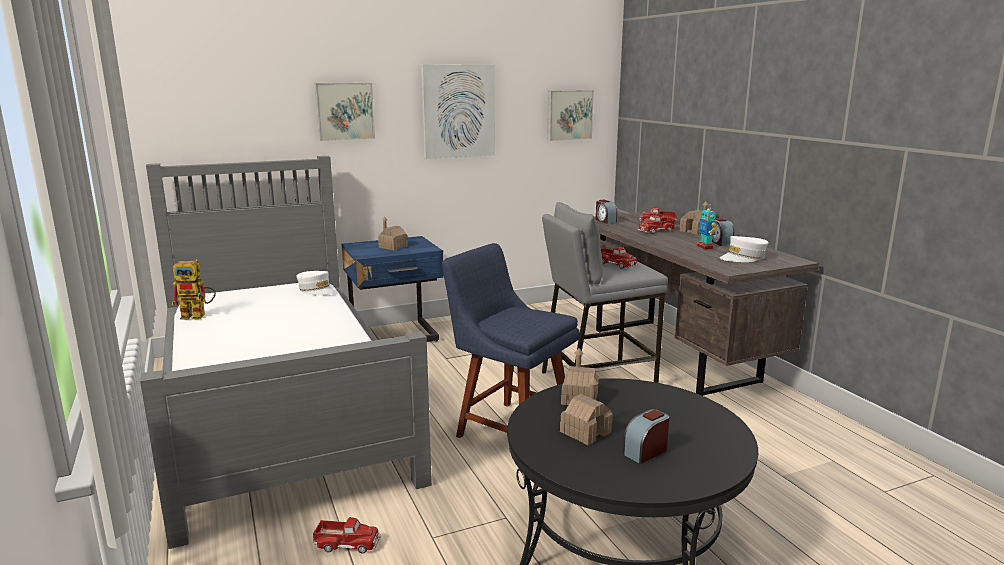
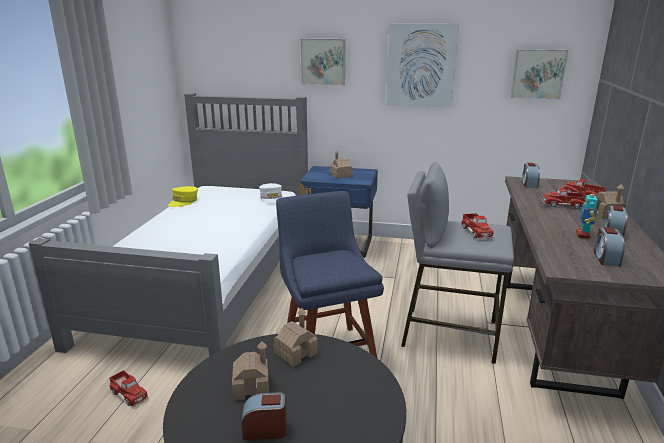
camera: 35 degrees right, 5 degrees up
(199, 315) = (183, 202): toy robot -> yellow cap
(743, 258) = (606, 258): white cap -> alarm clock

